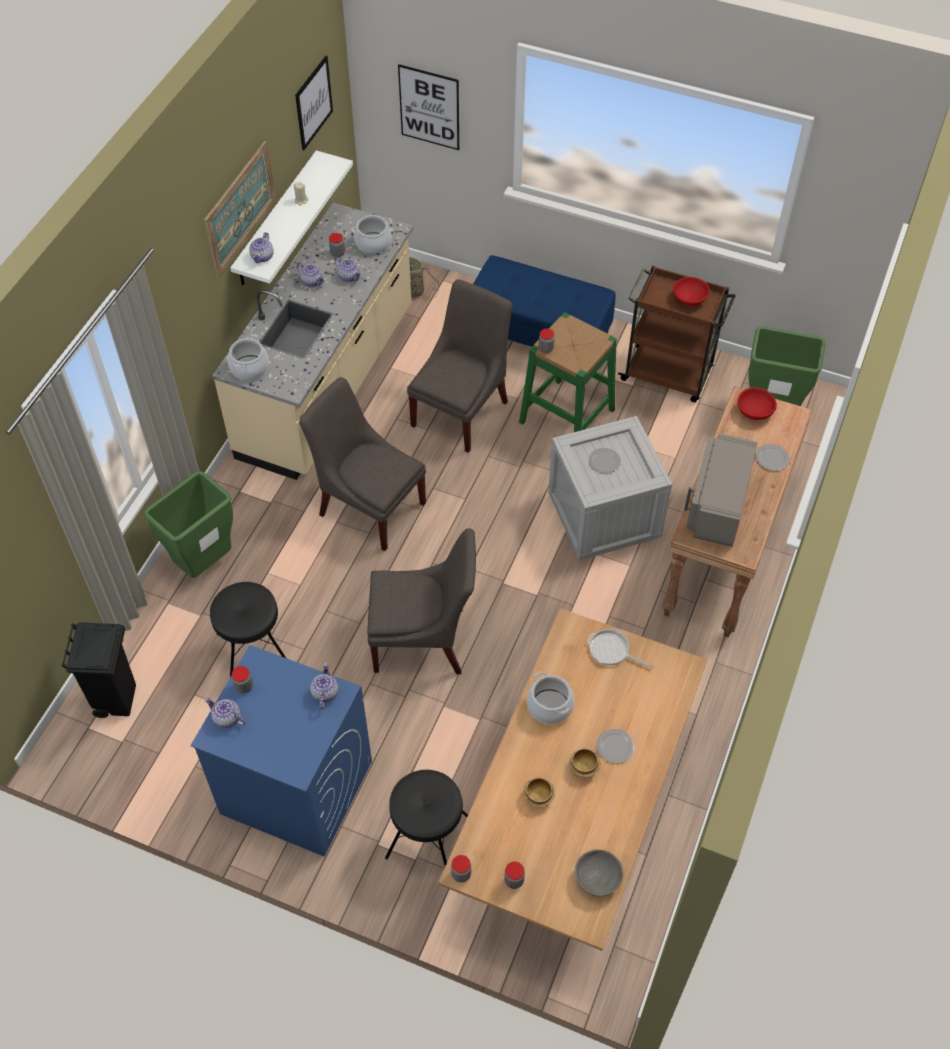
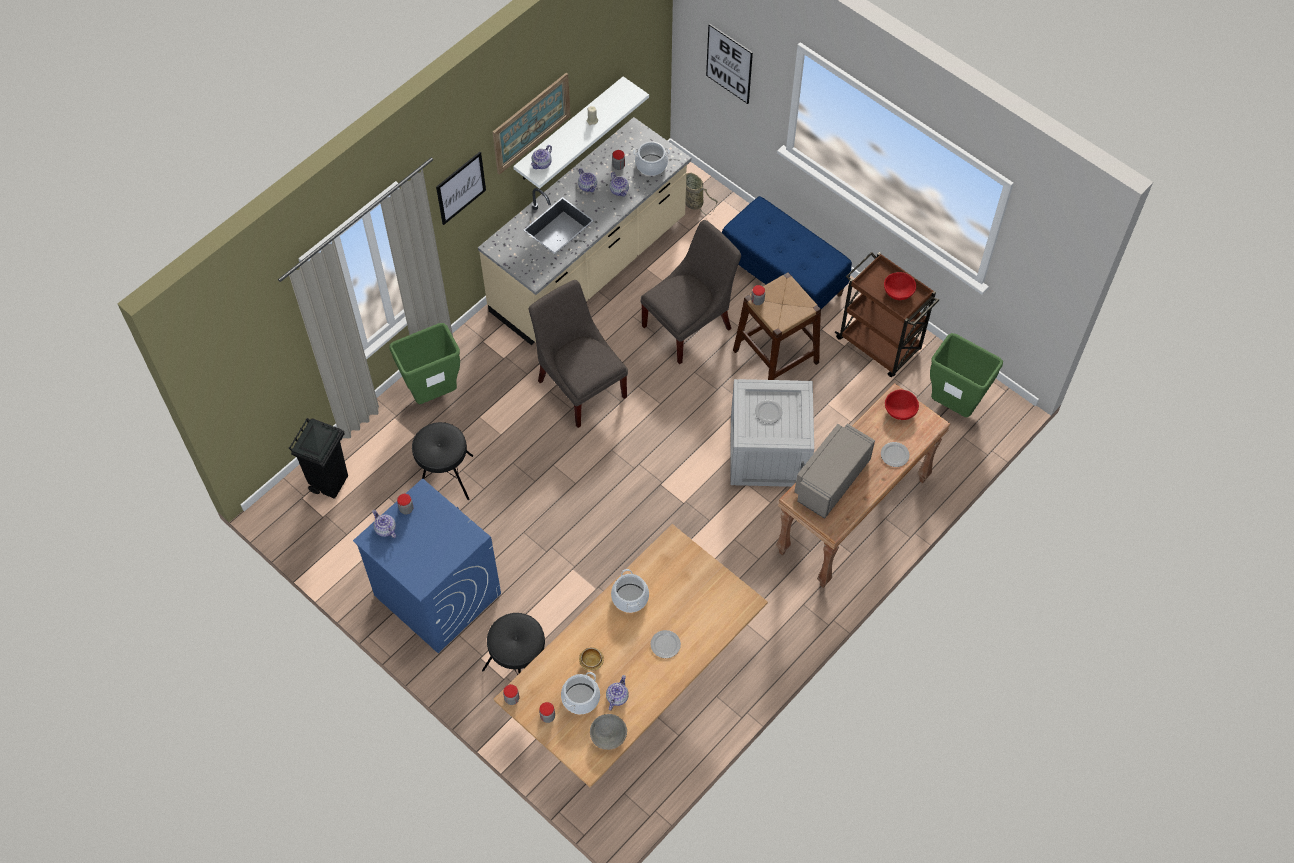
camera: 20 degrees right, 5 degrees up
(249, 367) = (508, 249): cooking pot -> cooking pot (580, 698)
(313, 103) = (626, 40): picture -> picture (460, 188)
(324, 692) = (462, 533): teapot -> teapot (617, 697)
(424, 641) = (579, 512): grey chair -> none
(567, 415) = (775, 356): green stool -> brown stool
(584, 768) = (634, 653): bowl -> none
(611, 651) = (696, 570): frying pan -> none

